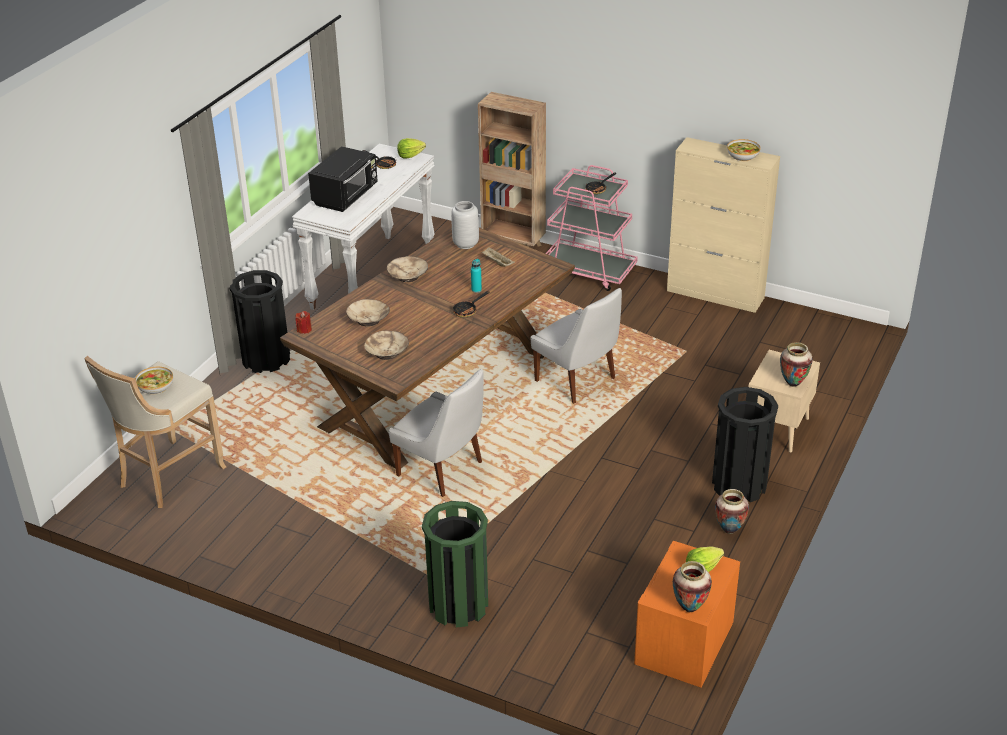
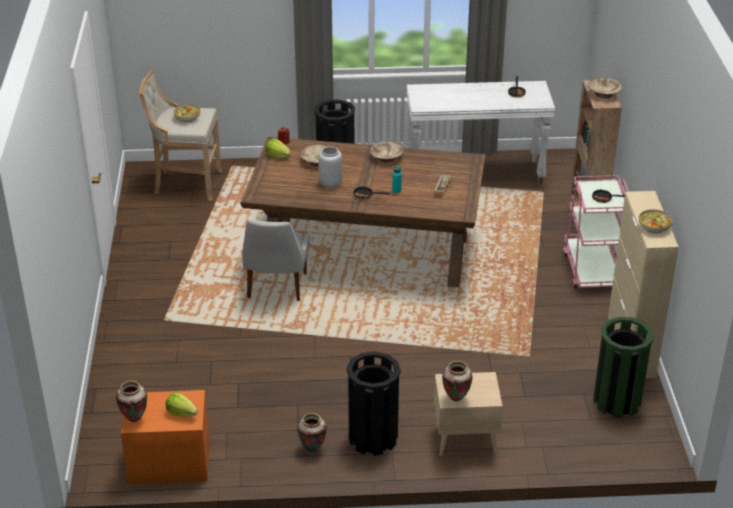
camera: 60 degrees right, 0 degrees up
(346, 196) = (454, 94): black microwave -> none
(387, 352) = (285, 181): beige bowl -> beige bowl (604, 93)
(410, 155) = (542, 98): lettuce -> lettuce (278, 156)
(458, 605) = (142, 344): green trash can -> green trash can (617, 401)
(466, 244) = (454, 166): grey vase -> grey vase (330, 184)
(577, 381) = (435, 313): white chair -> none

